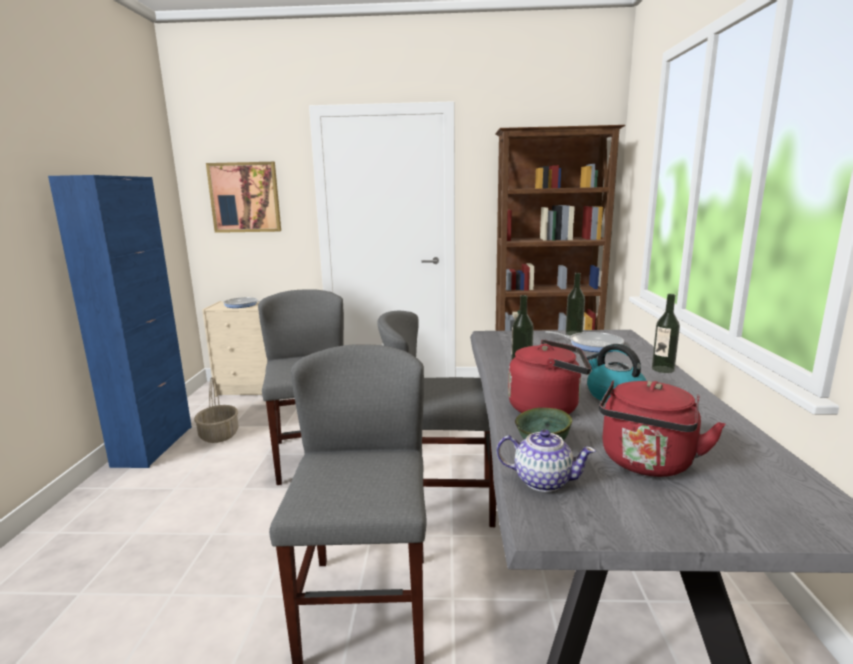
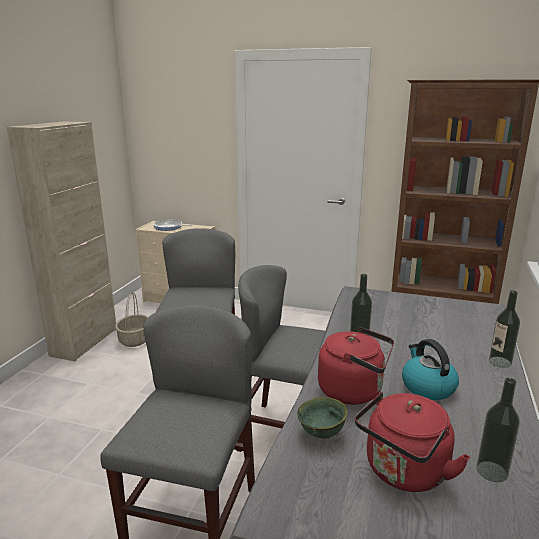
camera: 15 degrees right, 5 degrees up
(154, 446) = (84, 342): blue cabinet -> beige cabinet
(245, 197) = (177, 132): picture -> none
(542, 480) = (298, 470): teapot -> none
(574, 333) = (439, 302): bottle -> bottle (492, 471)
(592, 345) = (448, 320): frying pan -> none

